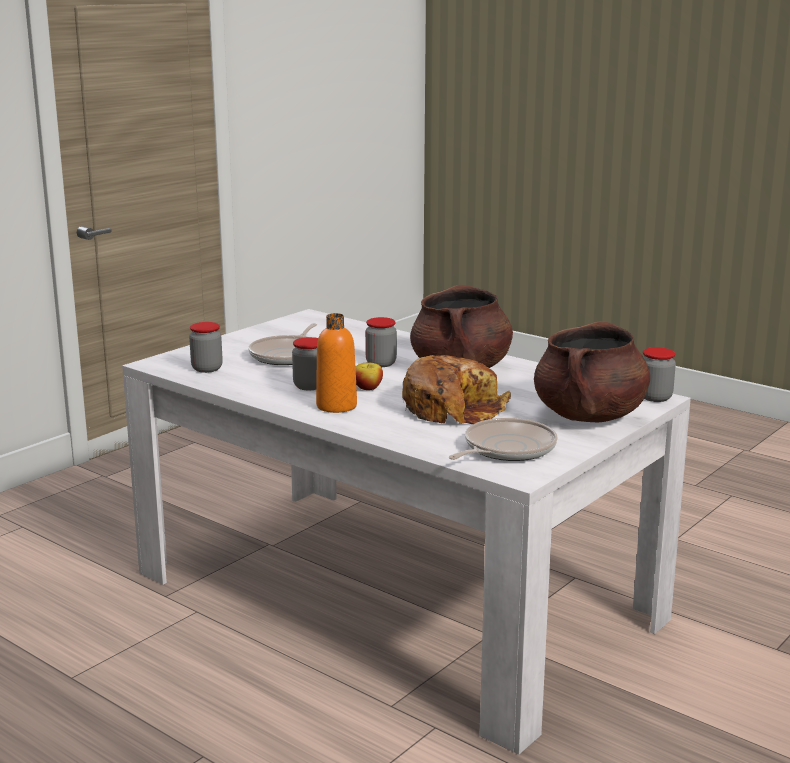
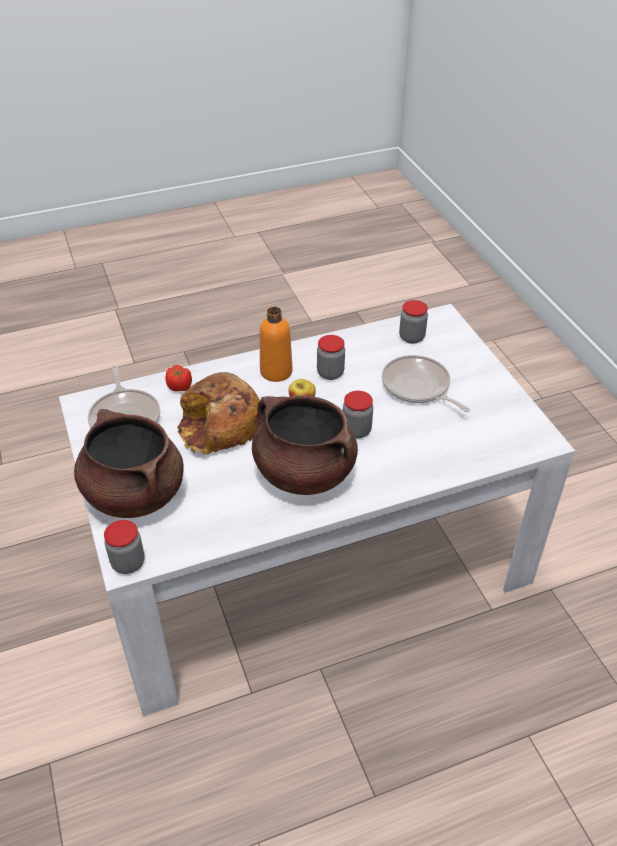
camera: 120 degrees right, 25 degrees up
(421, 439) = (180, 386): none -> tomato

